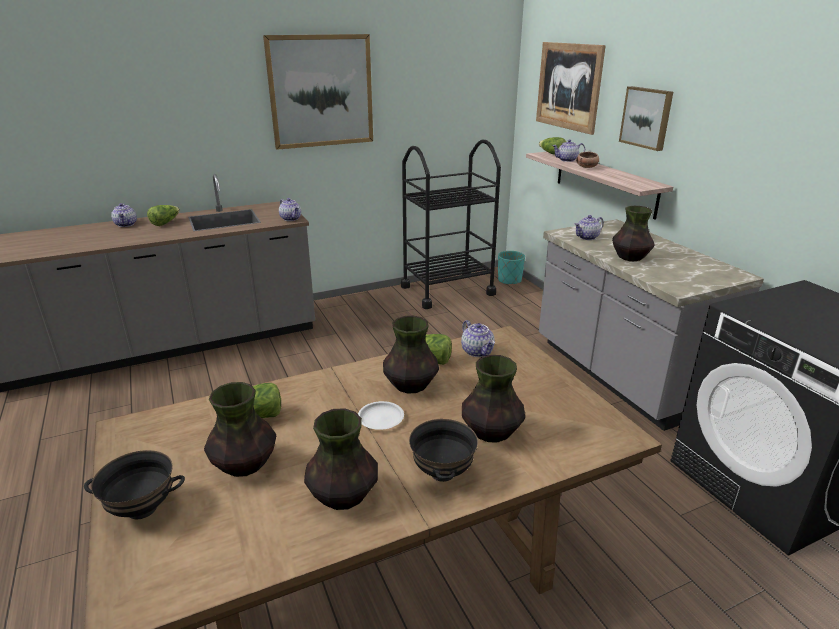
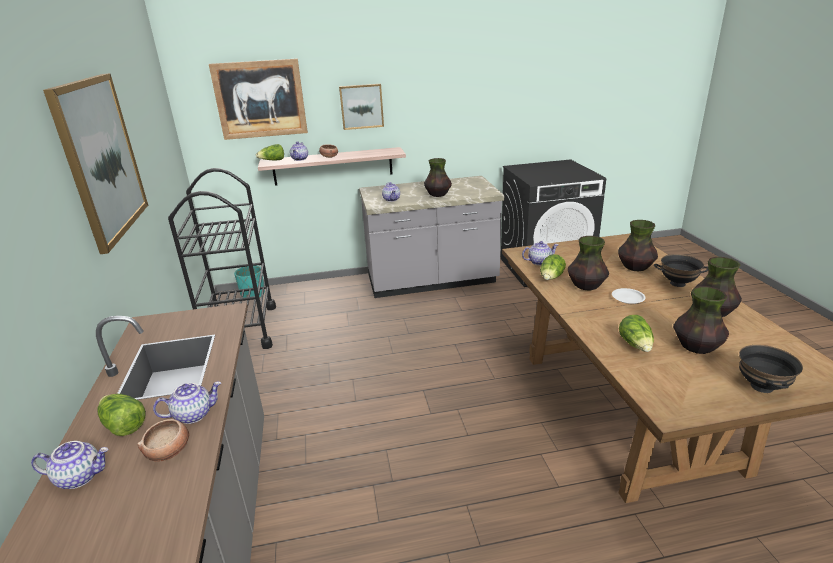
camera: 75 degrees left, 0 degrees up
(135, 236) = (169, 451): none -> bowl
(291, 219) = (223, 313): teapot -> teapot (193, 414)

